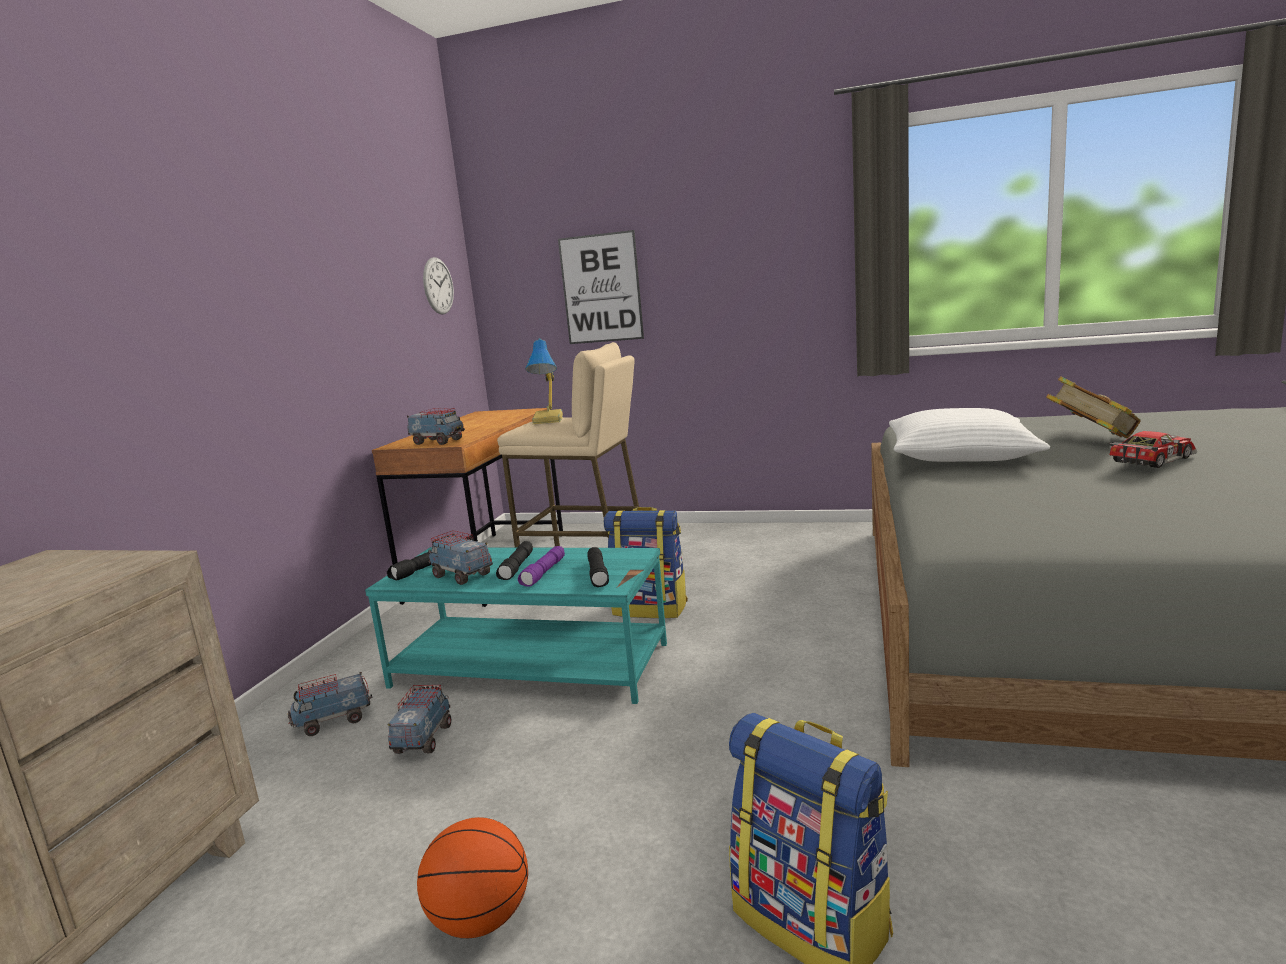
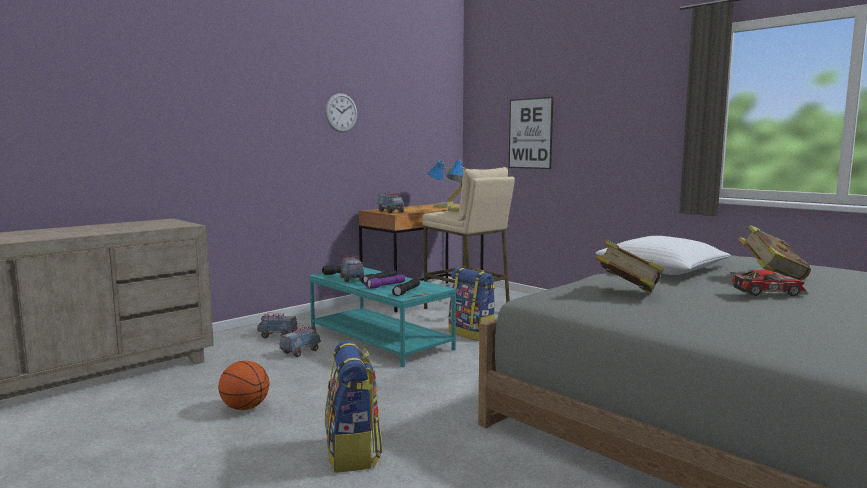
camera: 30 degrees right, 5 degrees down
(438, 286) = (432, 123): wall clock -> wall clock (341, 112)
(494, 419) = (443, 207): none -> table lamp
(1036, 501) = (627, 293): none -> book

